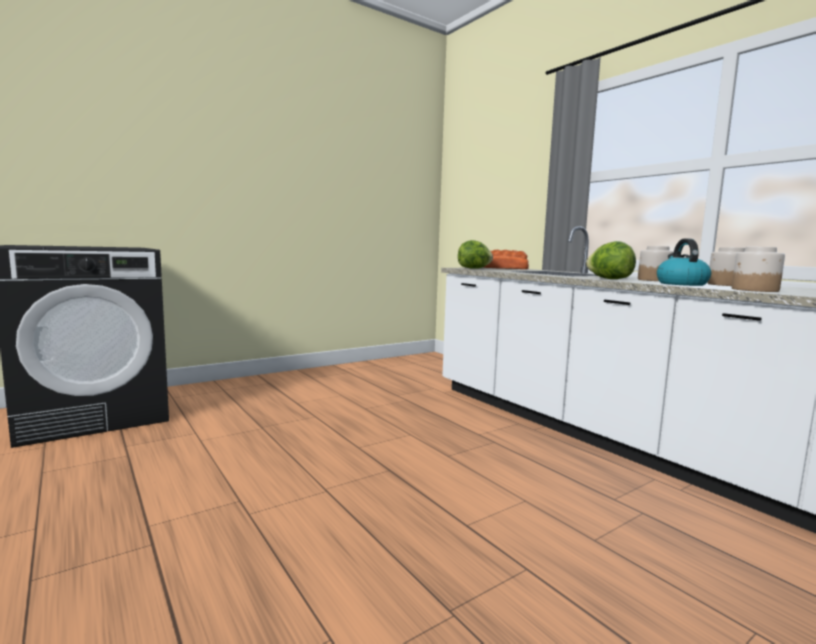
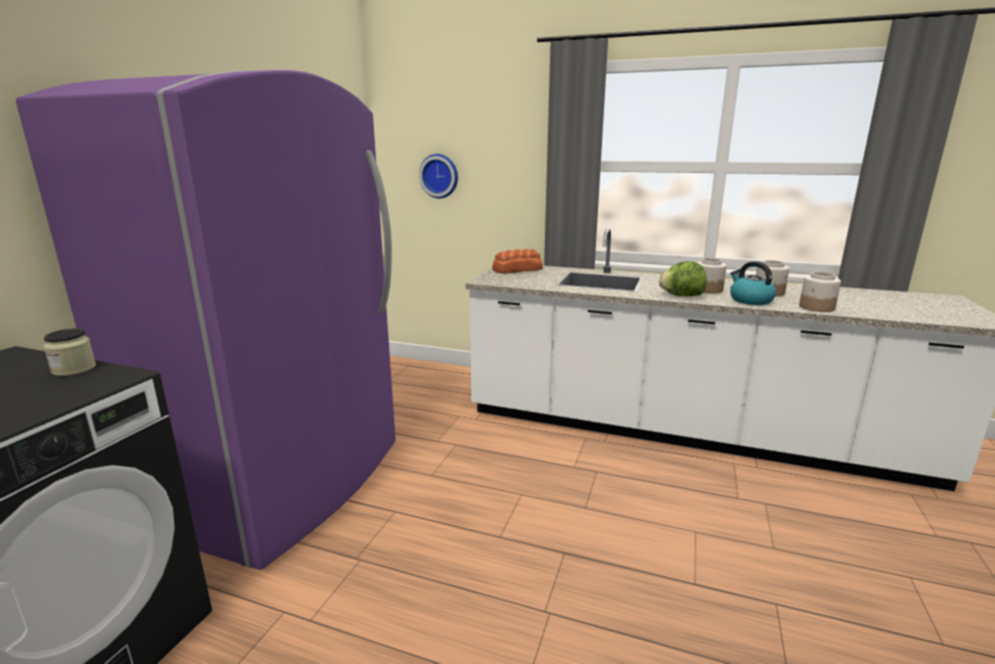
camera: 35 degrees left, 10 degrees up
(137, 248) = (74, 369): none -> jar
(278, 388) = (284, 483): none -> purple fridge
(474, 268) = (502, 280): lettuce -> none
(479, 199) = (440, 176): none -> wall clock

